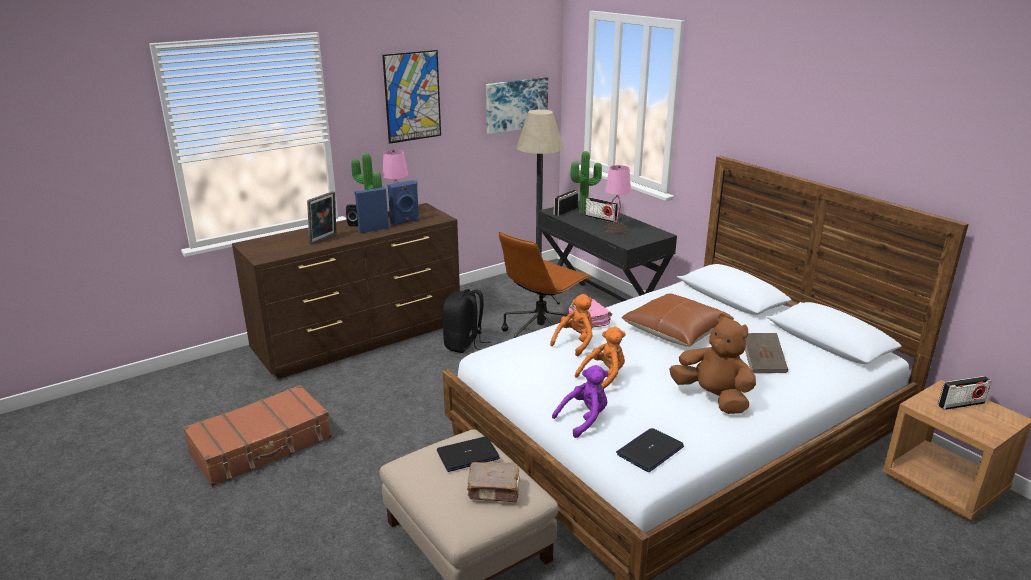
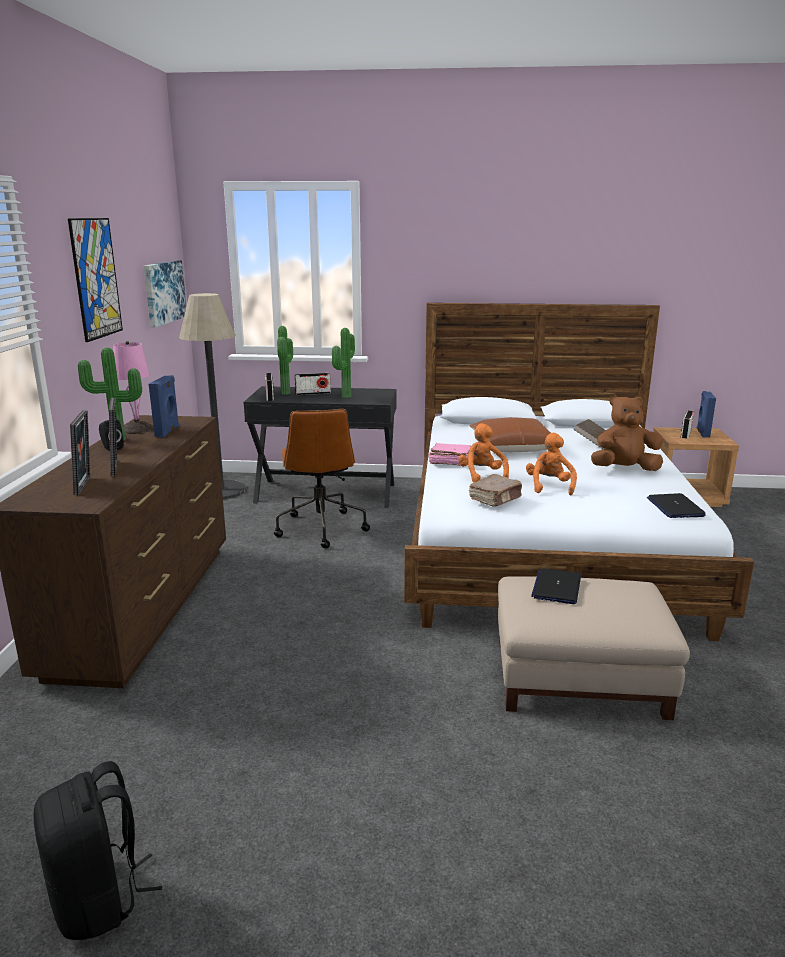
camera: 50 degrees left, 5 degrees down
(262, 446) = (253, 749): brown suitcase -> none
(288, 245) = (85, 485): none -> picture frame
(373, 229) = (150, 445): blue speaker -> blue speaker (702, 433)
(464, 345) = (266, 562): black backpack -> black backpack (99, 899)
(494, 490) = (625, 594): brown book -> brown book (495, 499)
(584, 419) = (603, 512): purple plush toy -> none
(615, 229) = (344, 396): pink table lamp -> potted plant

